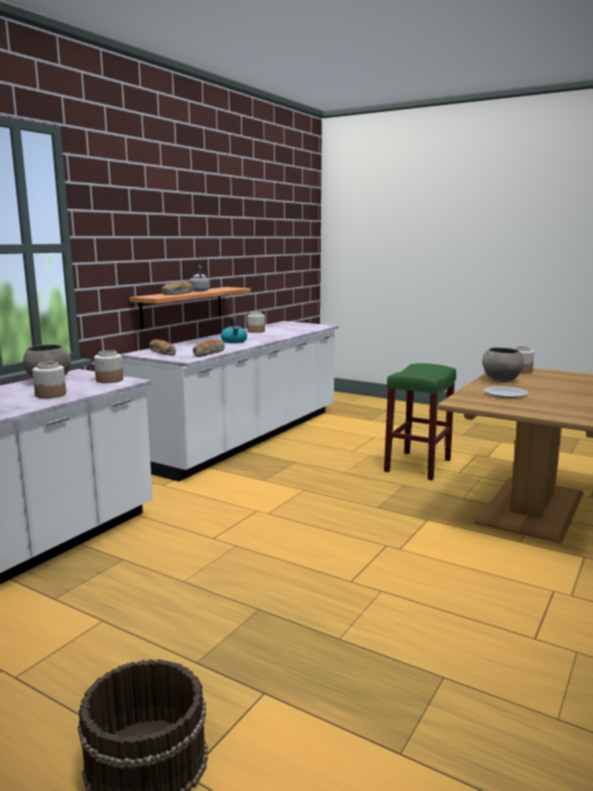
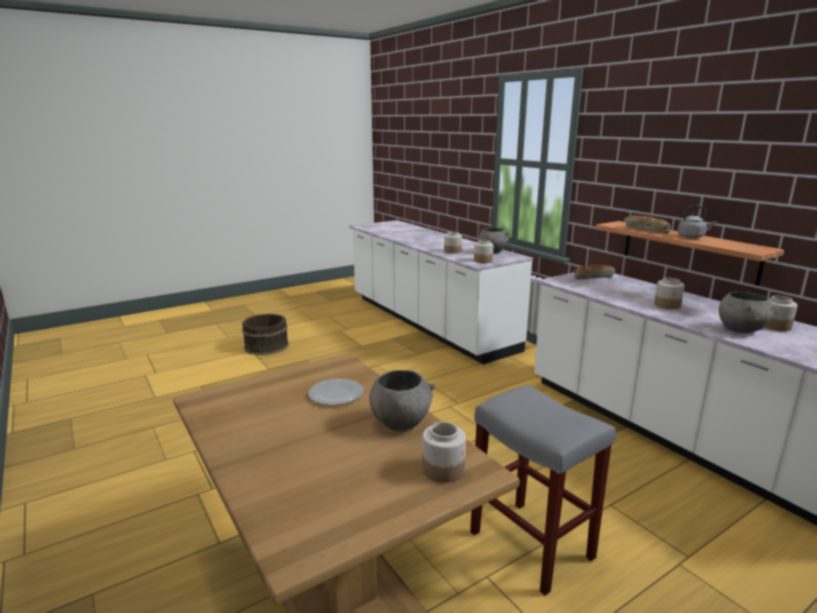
camera: 115 degrees right, 5 degrees up
(208, 353) = (583, 289): bread -> none
(234, 341) = (667, 305): kettle -> jar
(272, 334) = (741, 330): none -> grey bowl
(417, 465) = (533, 545): green stool -> grey stool

